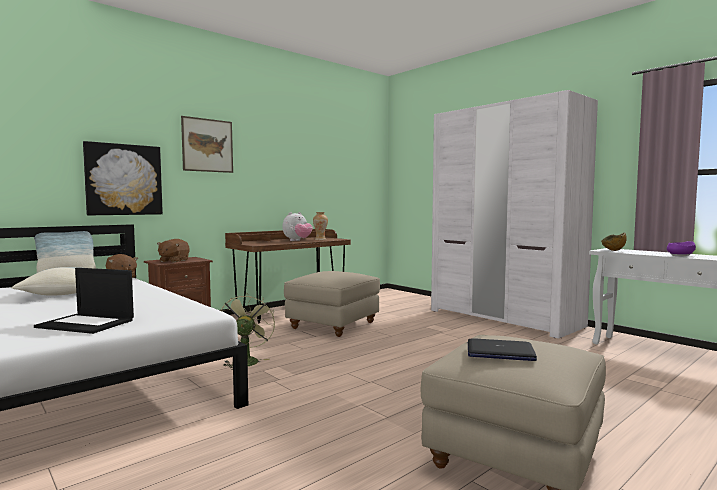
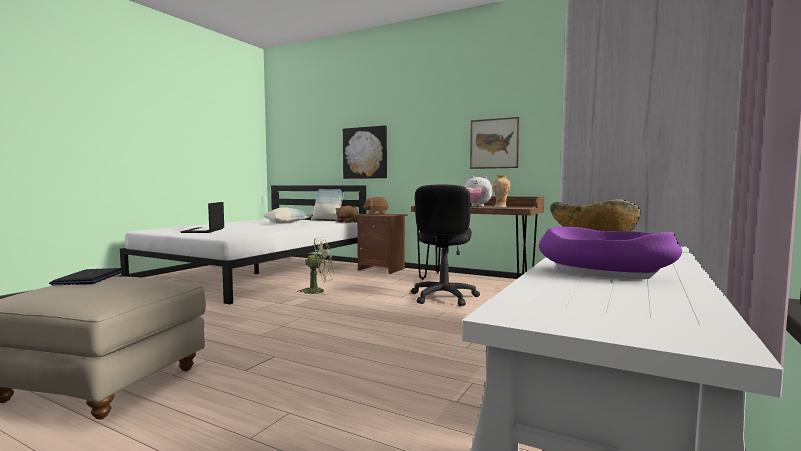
camera: 70 degrees right, 0 degrees up
(207, 145) = (423, 118): picture -> picture (494, 143)
(333, 326) = (443, 297): beige ottoman -> black office chair

